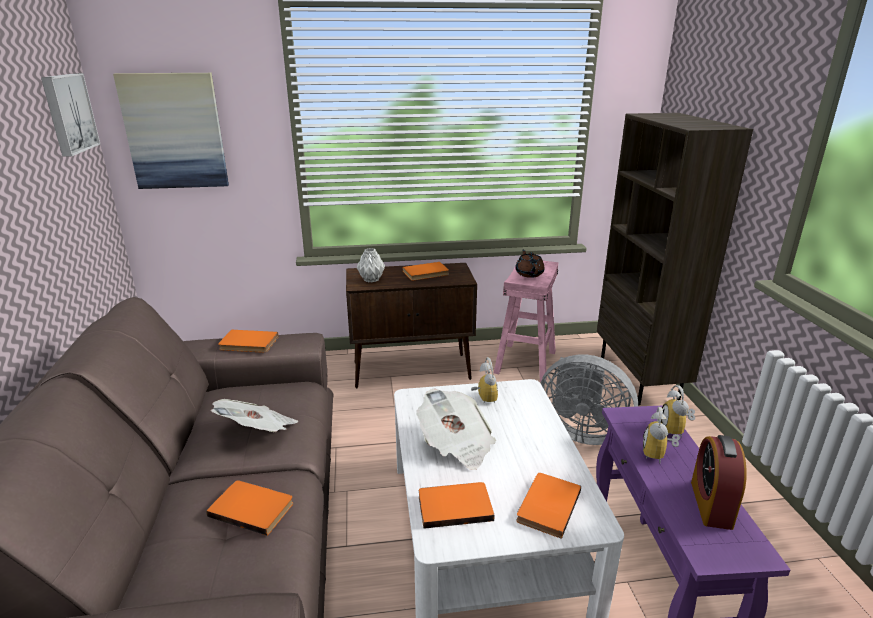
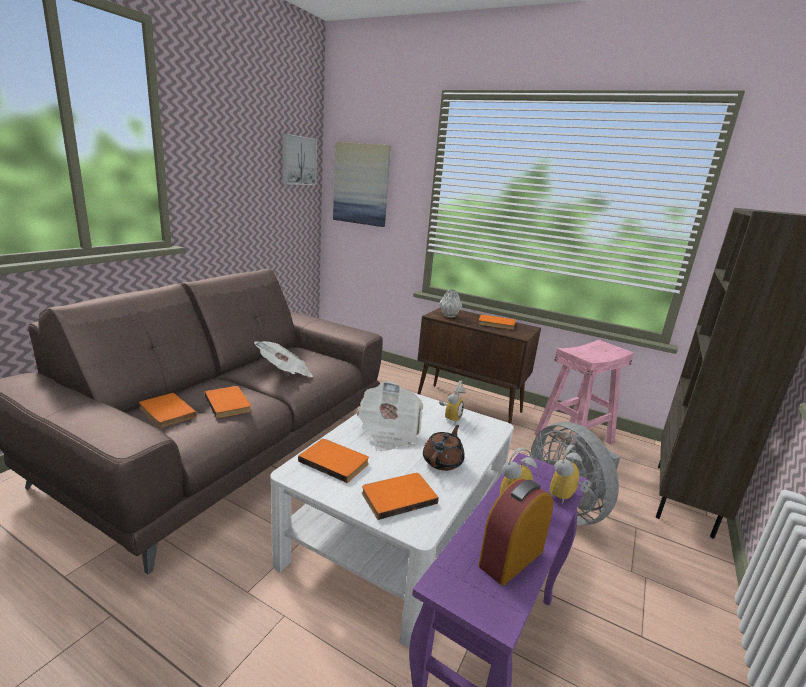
camera: 35 degrees right, 5 degrees down
(248, 344) = (329, 325): orange book -> orange book (165, 413)
(529, 273) = (591, 351): brown teapot -> brown teapot (443, 461)

